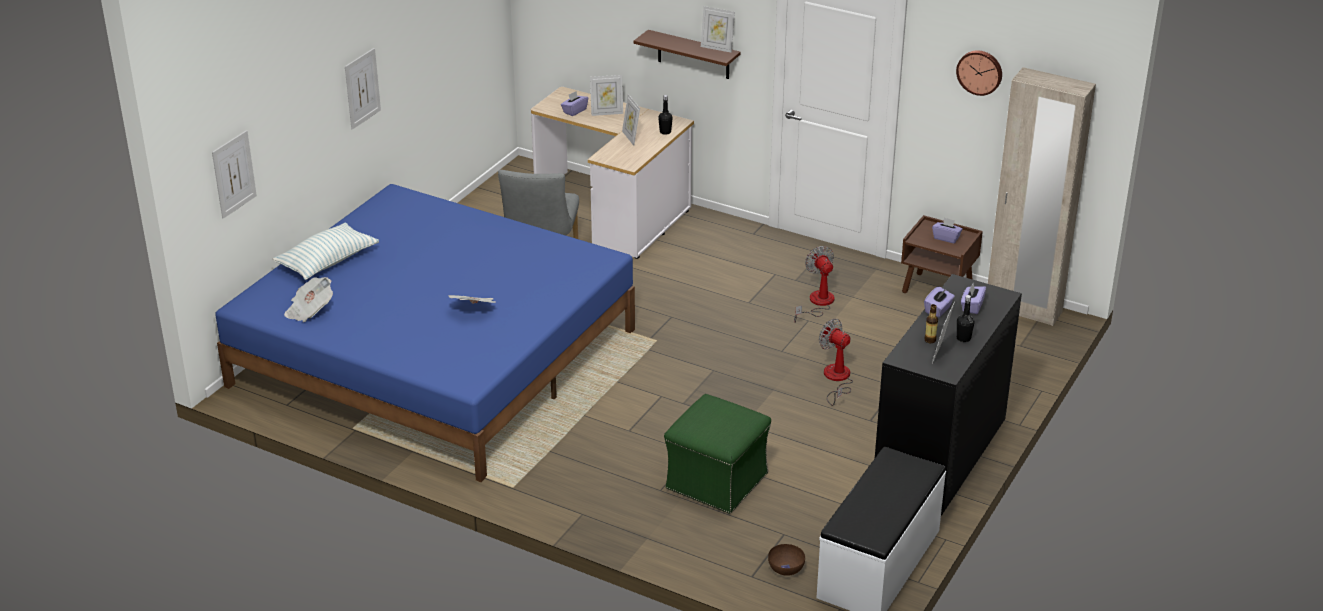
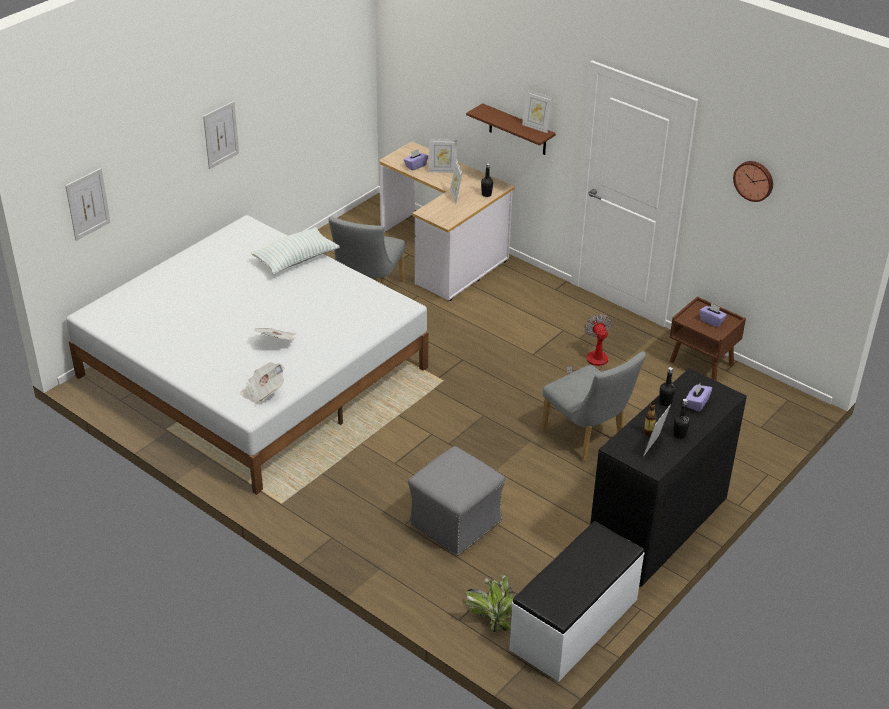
camera: 10 degrees right, 5 degrees up
(309, 311) = (141, 326): newspaper -> newspaper (263, 392)
(327, 262) = (171, 282): pillow -> pillow (296, 259)
(435, 357) = (253, 372): blue bed -> white bed
(716, 482) = (455, 523): green ottoman -> grey ottoman
(785, 569) = (490, 617): brown bowl -> potted plant
(836, 379) = (588, 438): fan -> grey chair
(938, 310) = (665, 403): purple tissue box -> black bottle
(1023, 309) = (773, 392): beige wardrobe -> none

